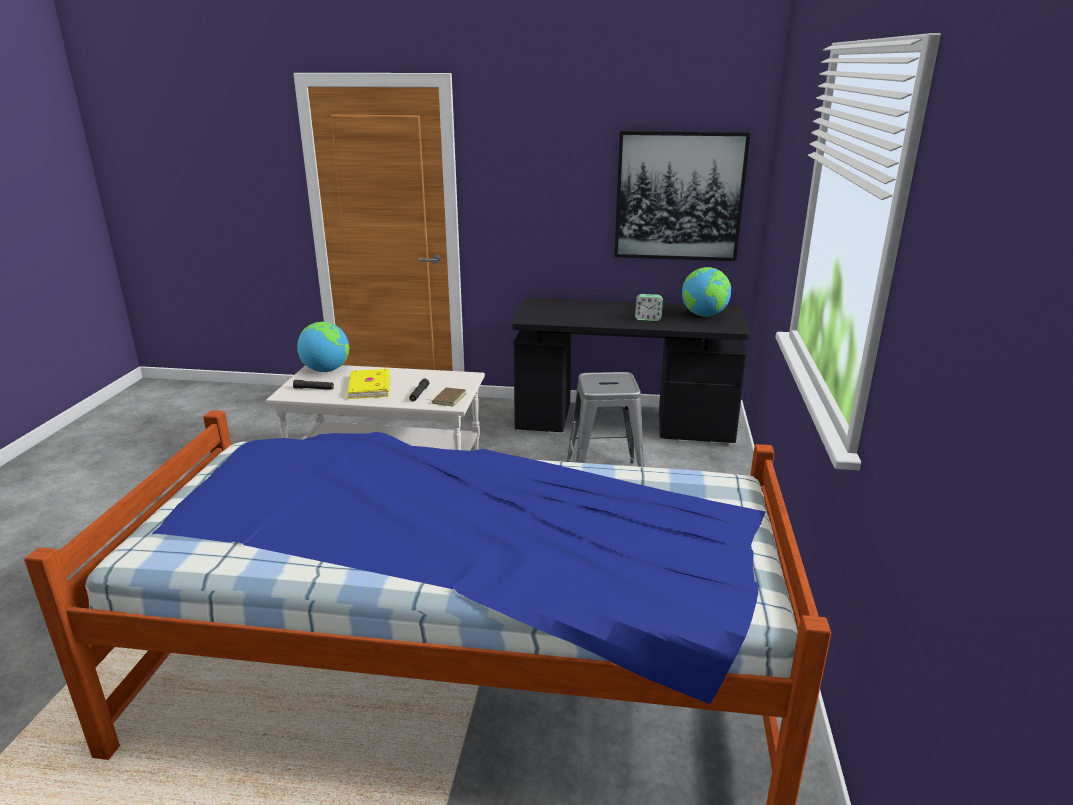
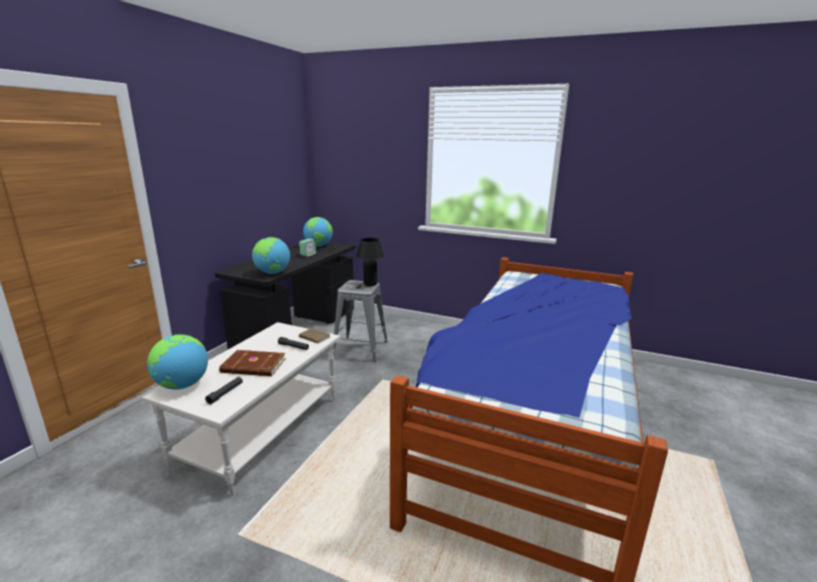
camera: 75 degrees left, 5 degrees down
(368, 387) = (253, 366): yellow book -> brown book
(546, 319) = (272, 273): none -> globe
(623, 387) = (370, 284): none -> black table lamp
(679, 196) = (280, 179): picture -> none

